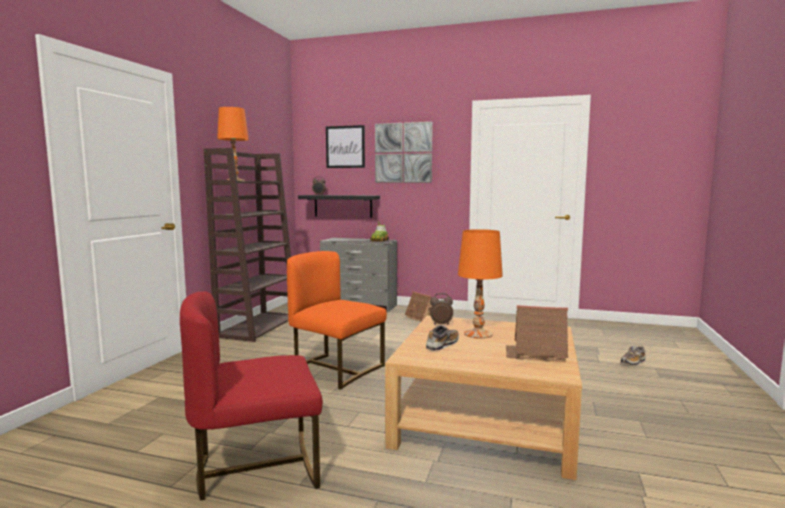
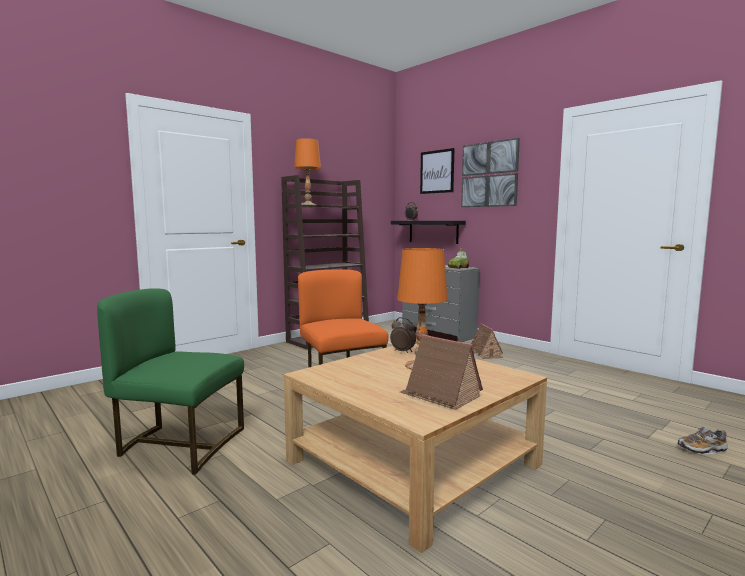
camera: 30 degrees right, 0 degrees up
(257, 467) = (179, 445): red chair -> green chair
(442, 345) = (363, 369): shoe -> none

